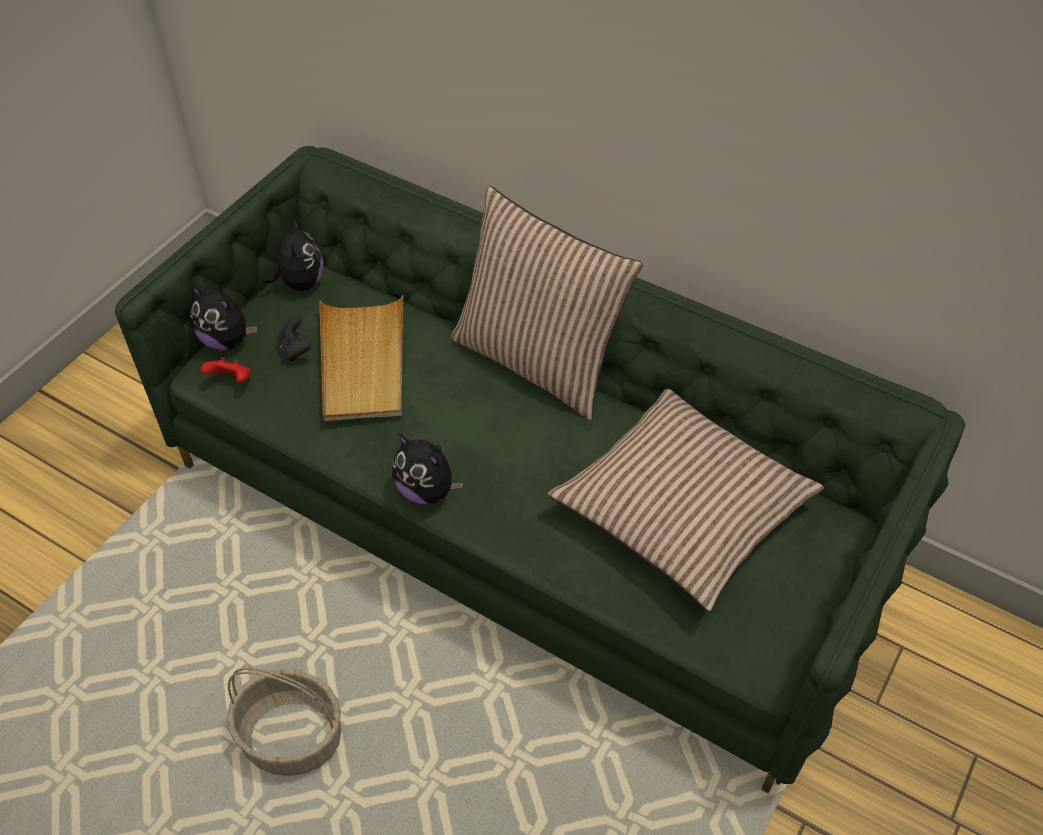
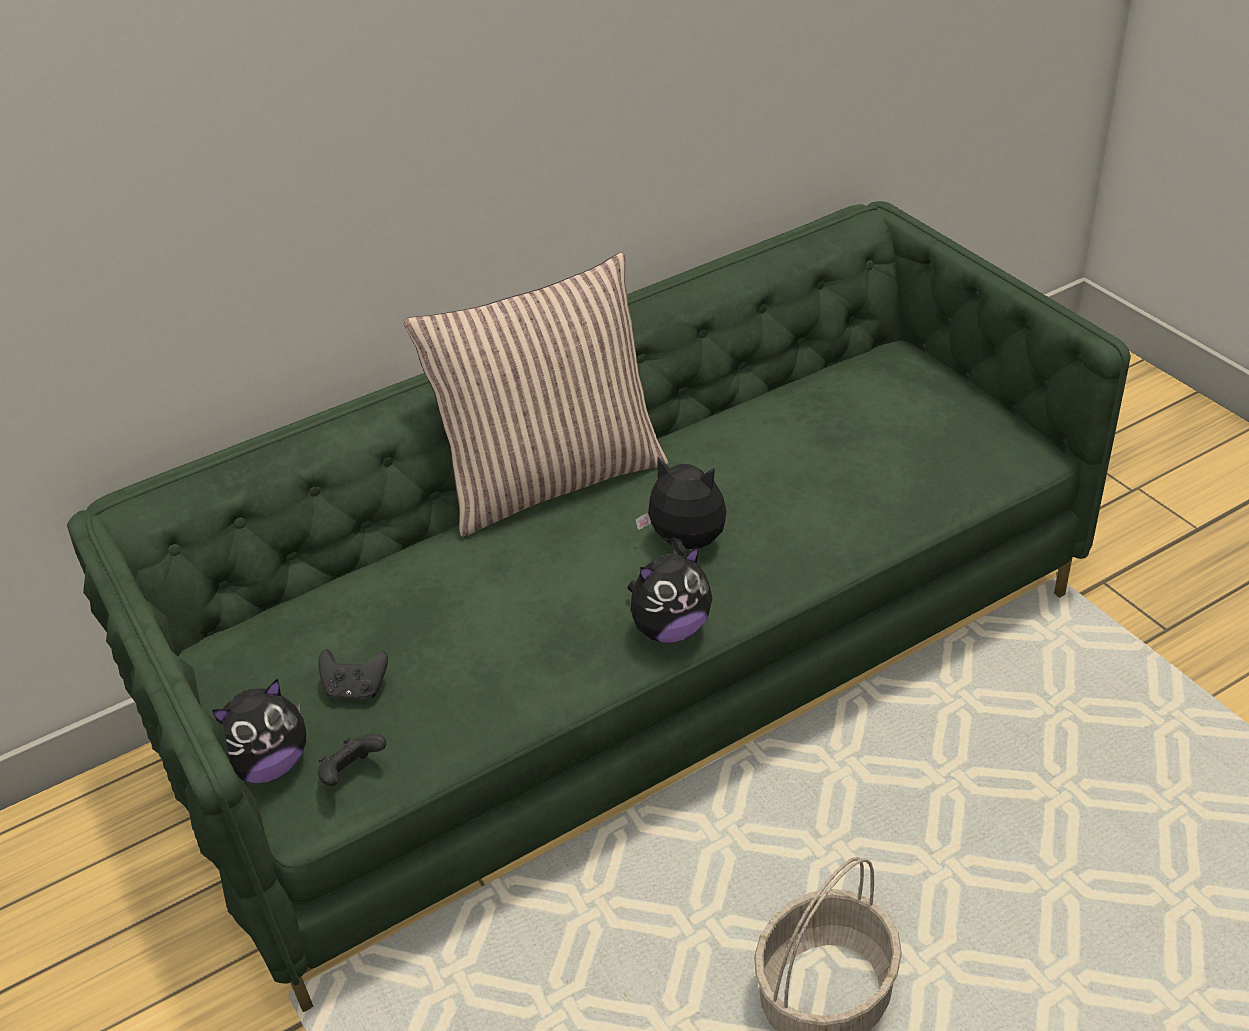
camera: 60 degrees left, 10 degrees down
(231, 380) = (352, 773): red game controller -> black game controller
(300, 283) = (233, 658): plush toy -> plush toy (686, 545)
(363, 362) = (436, 625): beige tray -> none
(682, 509) = (826, 437): pillow -> none

